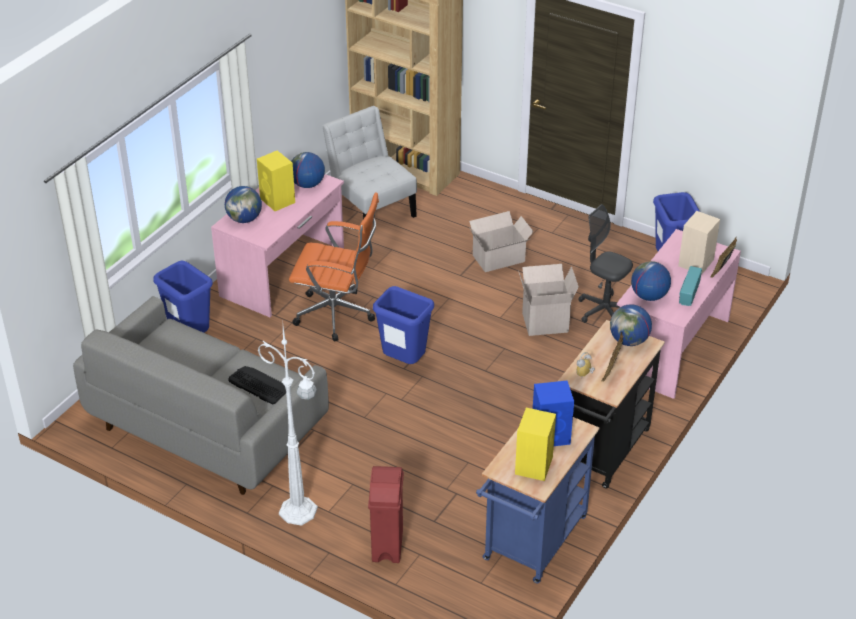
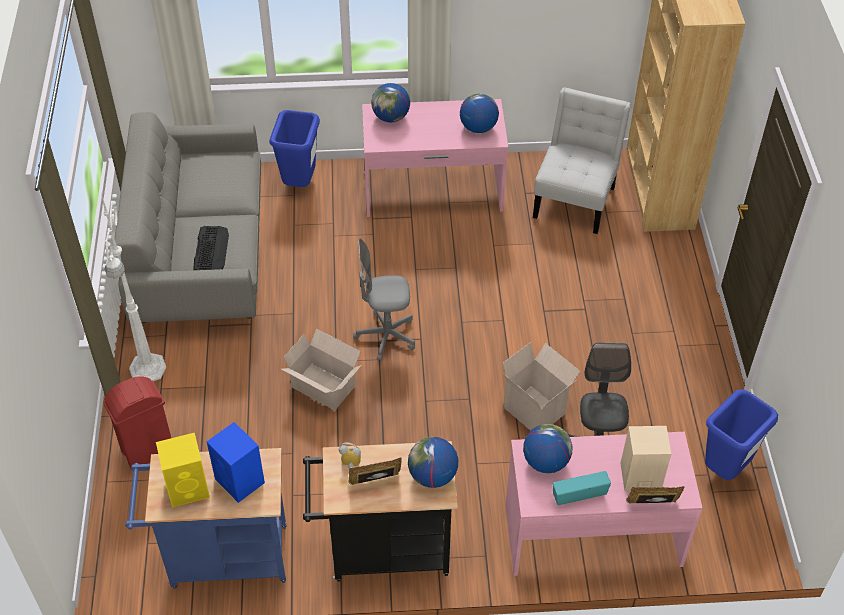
camera: 55 degrees right, 10 degrees up
(278, 201) = (436, 123): yellow speaker -> none
(338, 315) = (409, 258): orange office chair -> none
(403, 362) = (386, 336): blue trash can -> grey office chair
(500, 258) = (597, 327): cardboard box -> cardboard box (324, 387)

